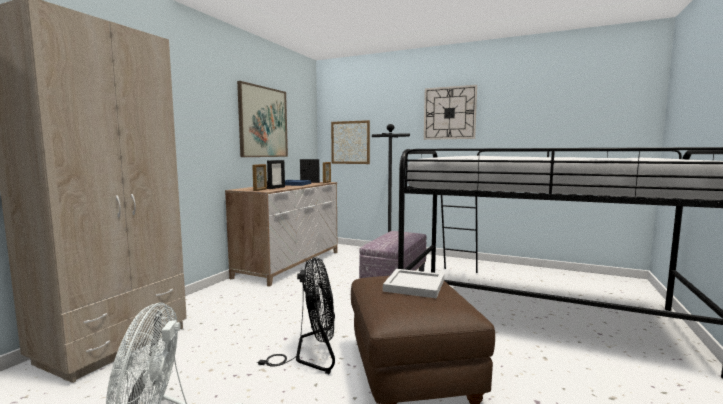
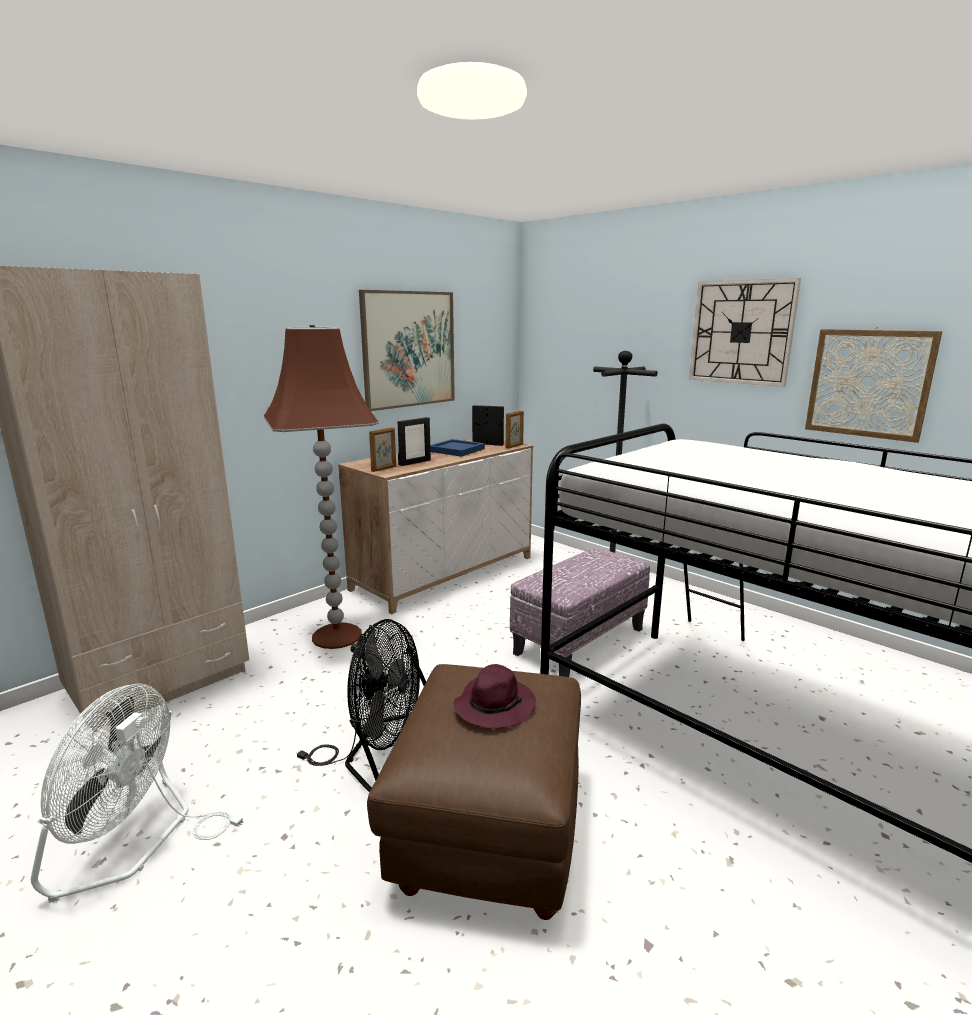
camera: 20 degrees right, 10 degrees up
(239, 301) = (337, 635): none -> brown floor lamp
(350, 142) = (568, 372): picture -> picture (869, 382)
(414, 285) = (494, 705): white tray -> purple hat

